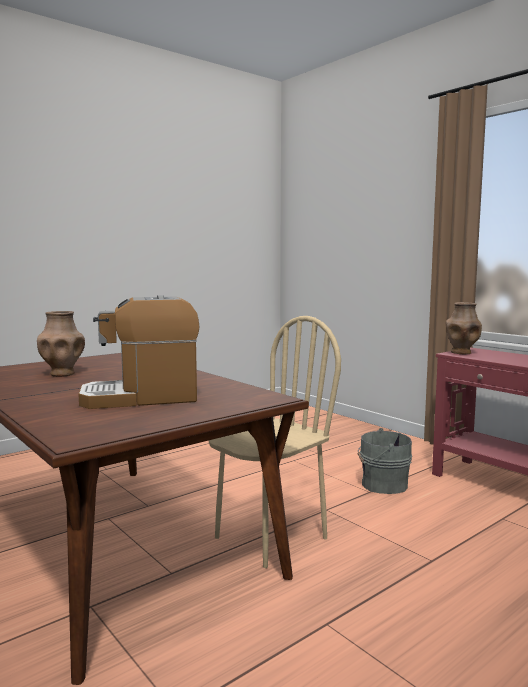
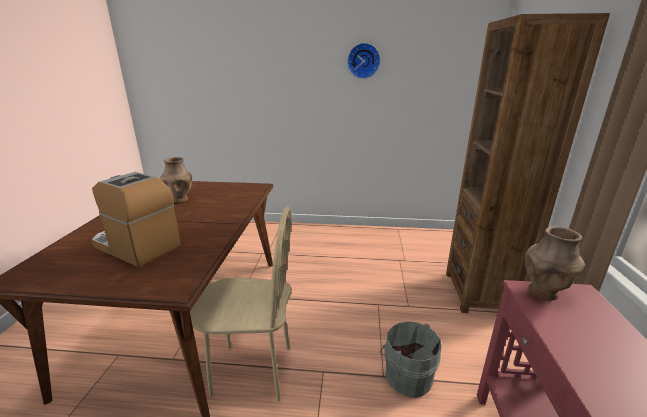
camera: 45 degrees right, 15 degrees up
(163, 213) = (363, 61): none -> wall clock
(351, 429) = (480, 293): none -> brown bookcase

